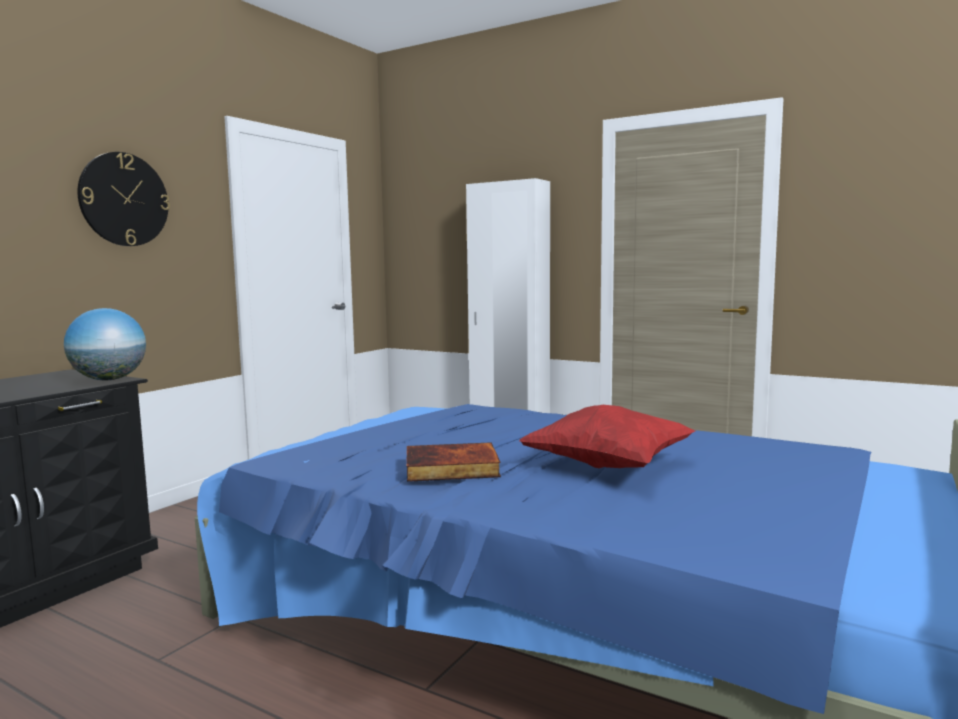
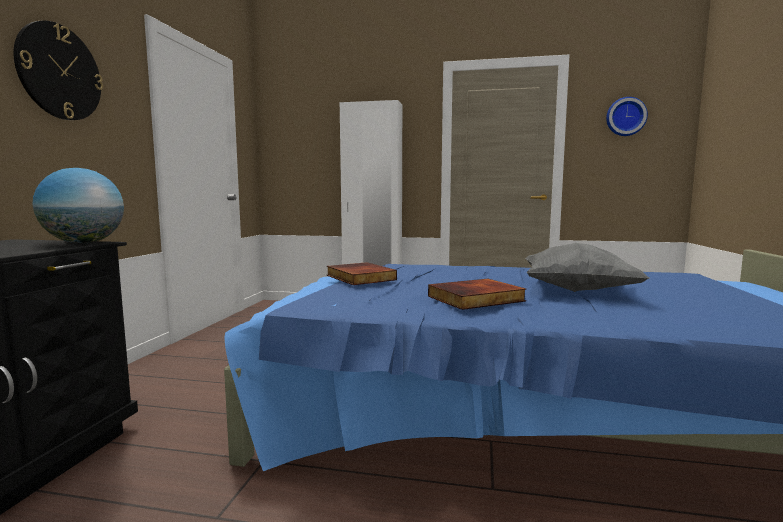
camera: 20 degrees left, 0 degrees up
(385, 426) = (359, 277): none -> book
(608, 466) = (577, 290): red pillow -> grey pillow
(874, 187) = (625, 117): none -> wall clock

